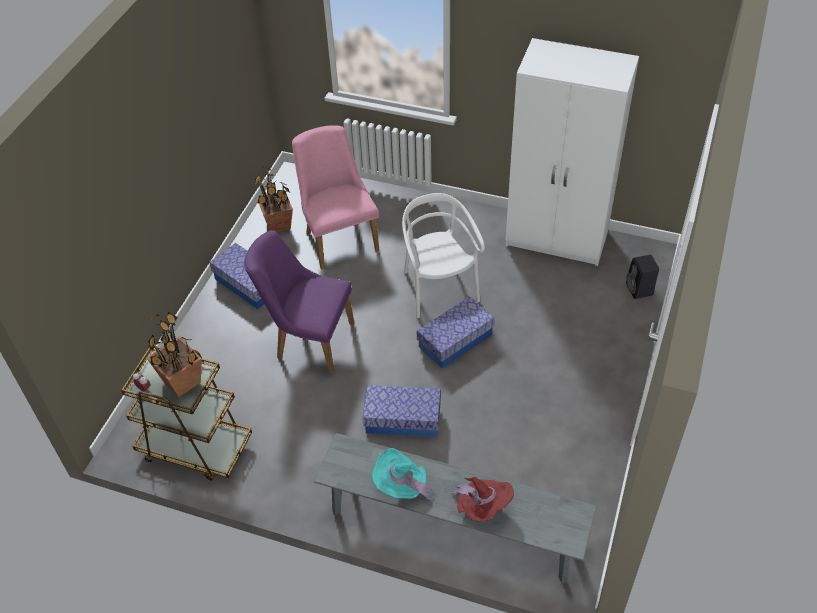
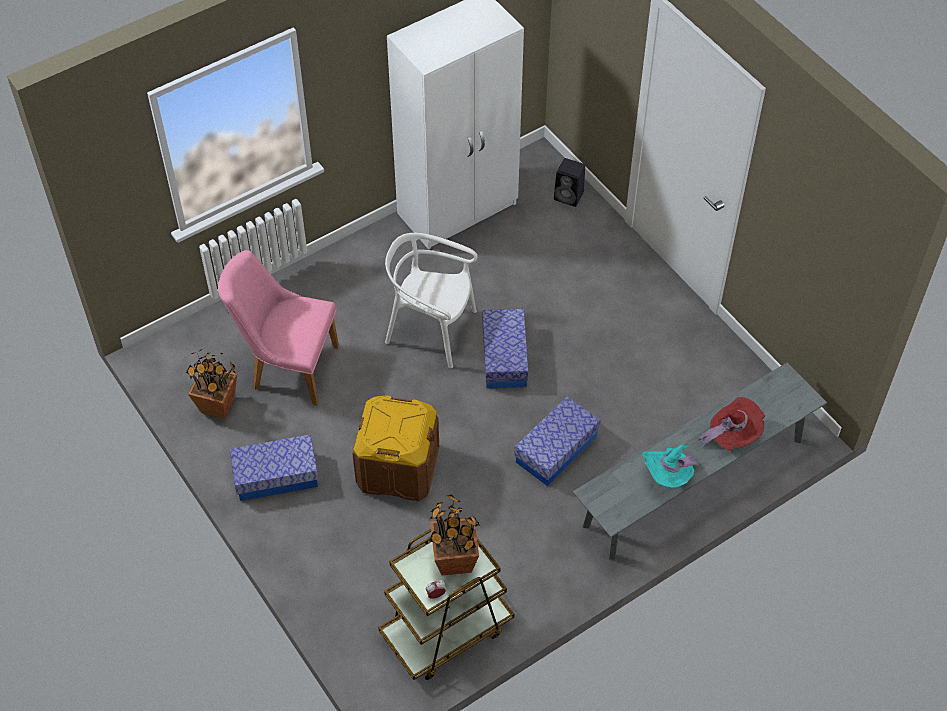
camera: 55 degrees left, 5 degrees up
(307, 340) = (397, 468): purple chair -> brown storage box

